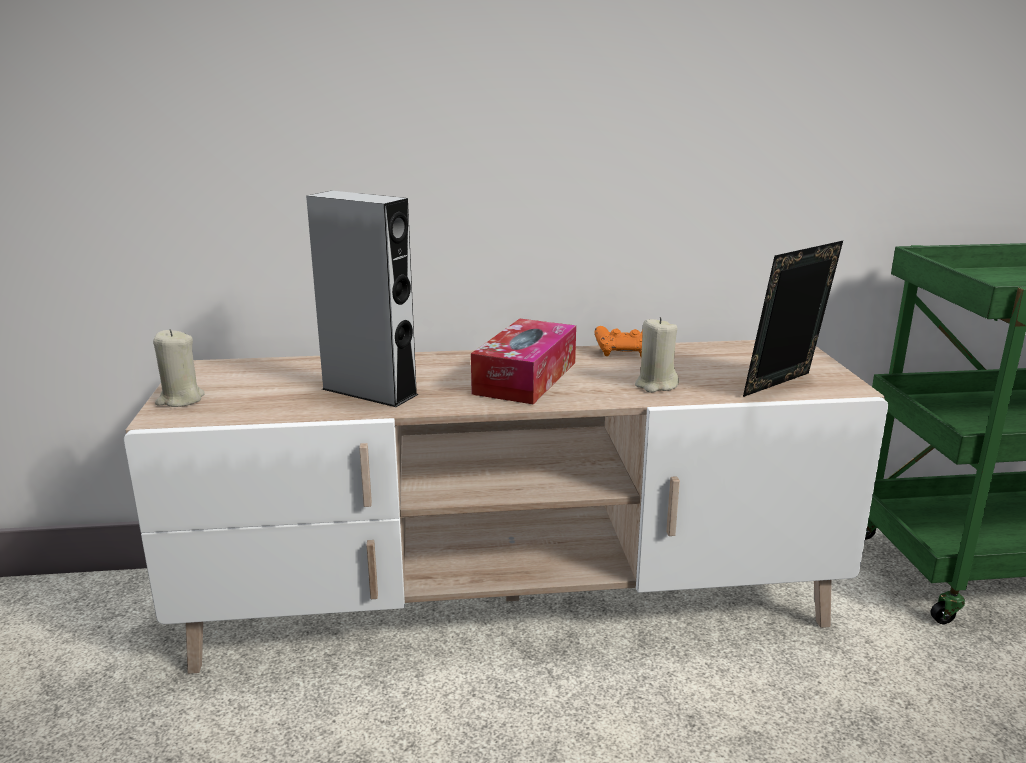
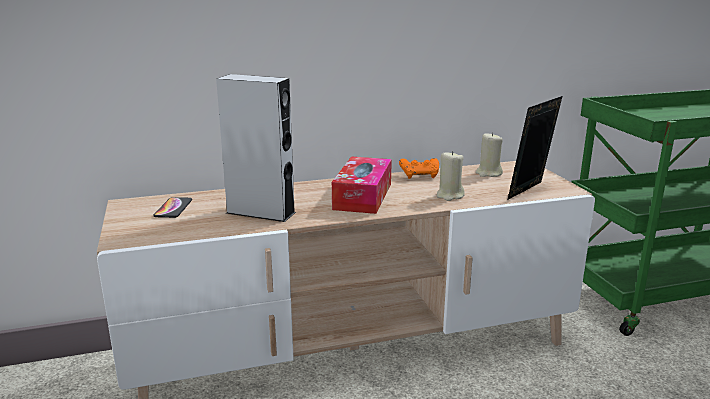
camera: 10 degrees left, 0 degrees up
(180, 399) = (126, 227): beige candle -> beige candle (488, 173)
(255, 378) = (173, 208): none -> phone

